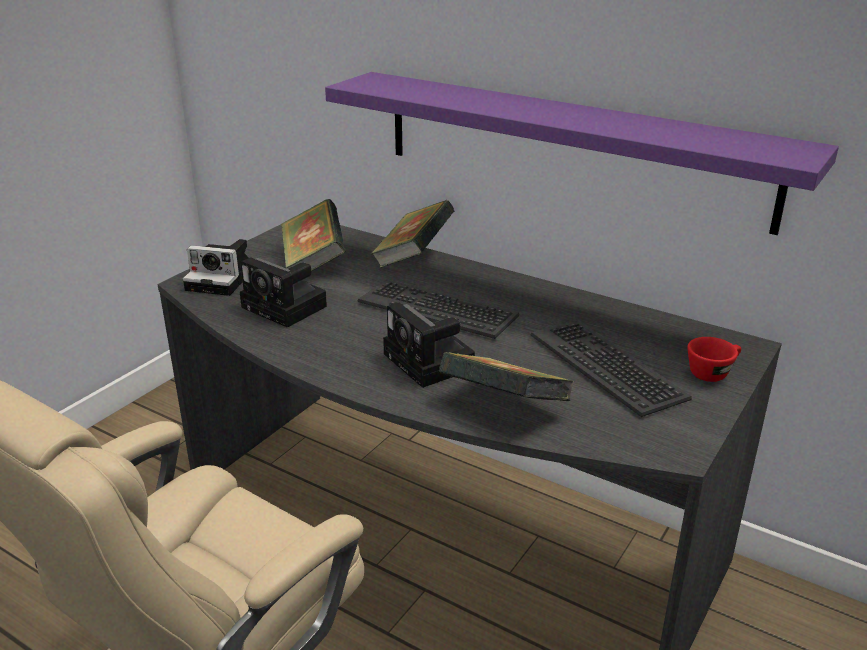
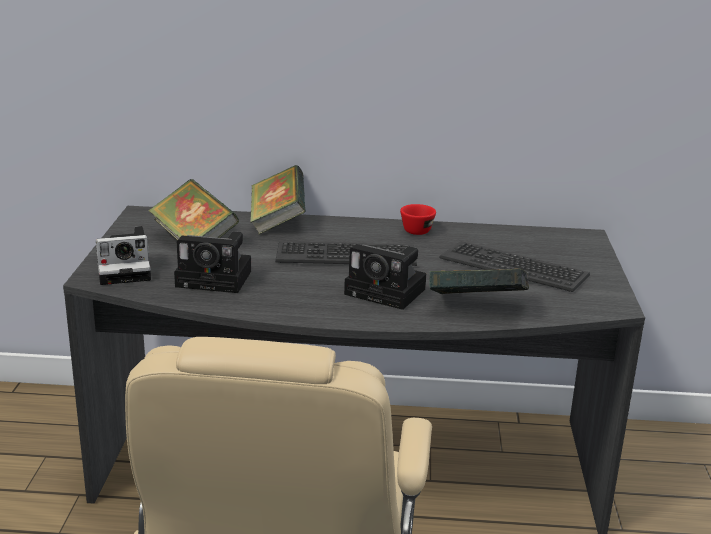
camera: 30 degrees left, 5 degrees down
(569, 147) = (417, 101): purple shelf -> none
(712, 372) = (583, 256): red cup -> red cup (419, 229)

